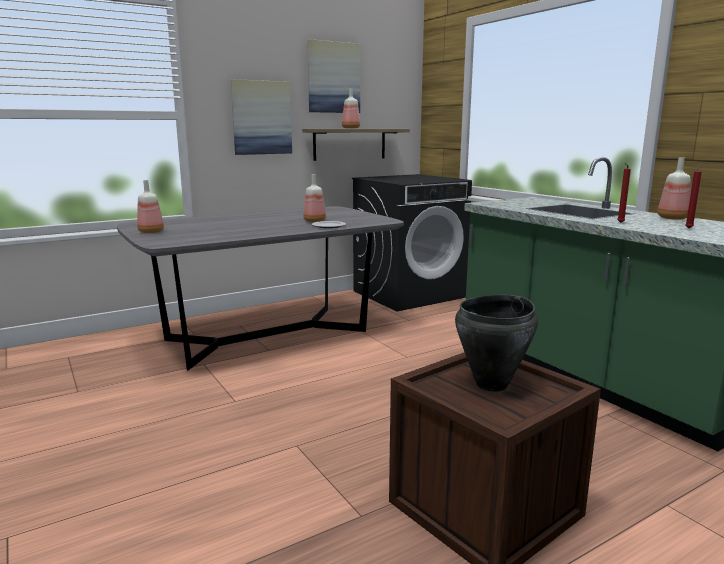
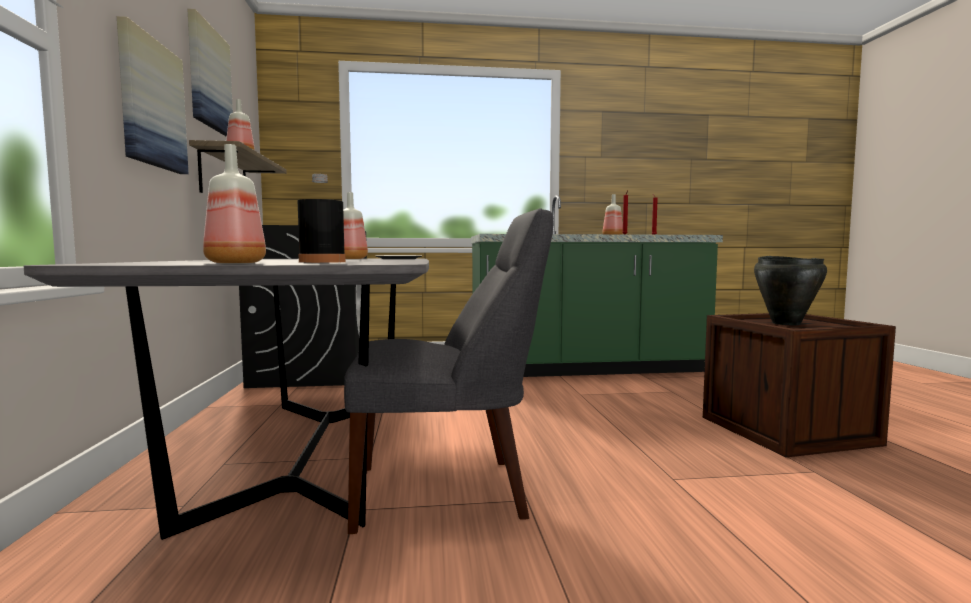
camera: 65 degrees left, 10 degrees down
(187, 234) = (322, 262): none -> black bottle
(234, 379) = (448, 491): none -> grey chair

